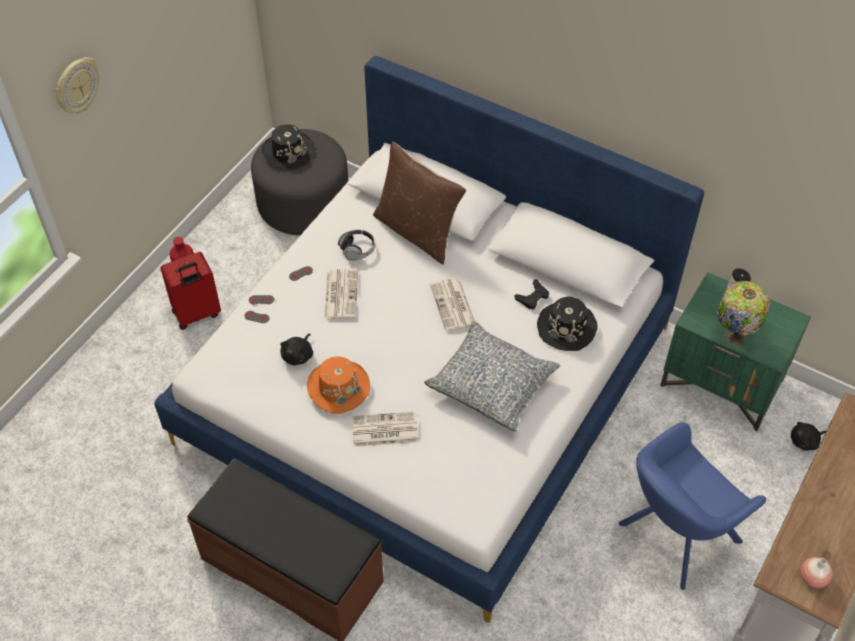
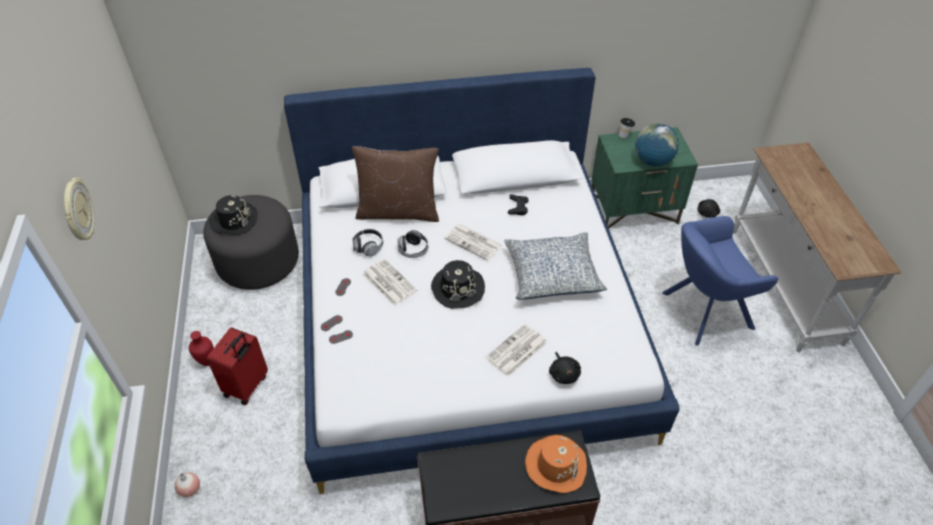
camera: 40 degrees left, 5 degrees down
(298, 355) = (403, 342): black plush toy -> black plush toy (564, 374)
(338, 387) = (455, 344): orange hat -> orange hat (556, 465)
(392, 278) = (413, 250): none -> headphones
(567, 327) = (558, 211): black hat -> black hat (458, 288)
(674, 536) = (702, 311): blue armchair -> blue armchair turned 60 degrees clockwise
(733, 337) = (652, 161): table lamp -> globe
(813, 578) = (859, 254): vase -> vase (190, 489)

